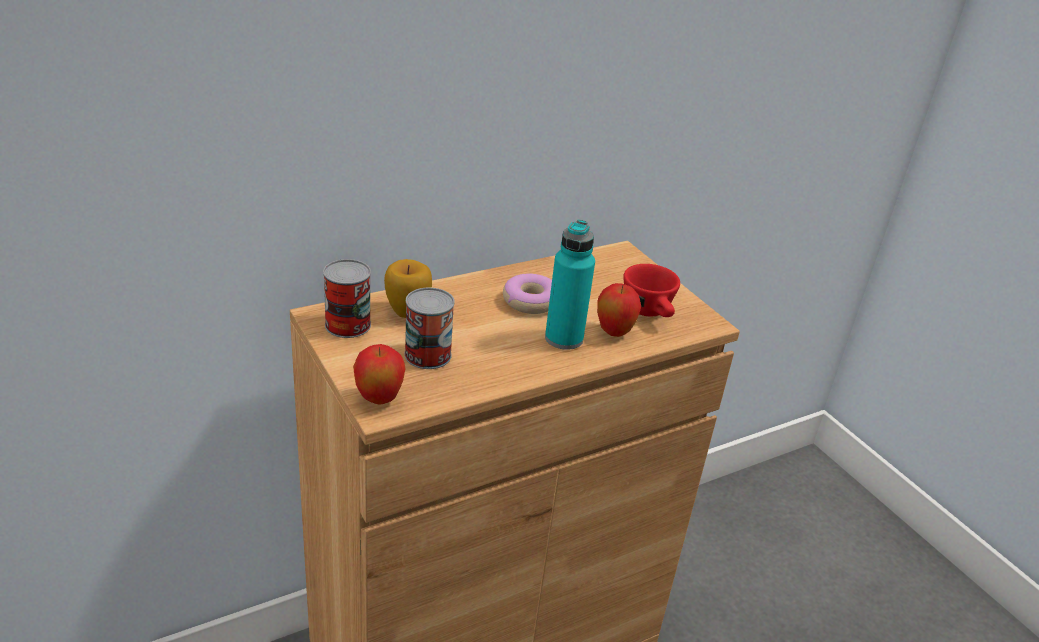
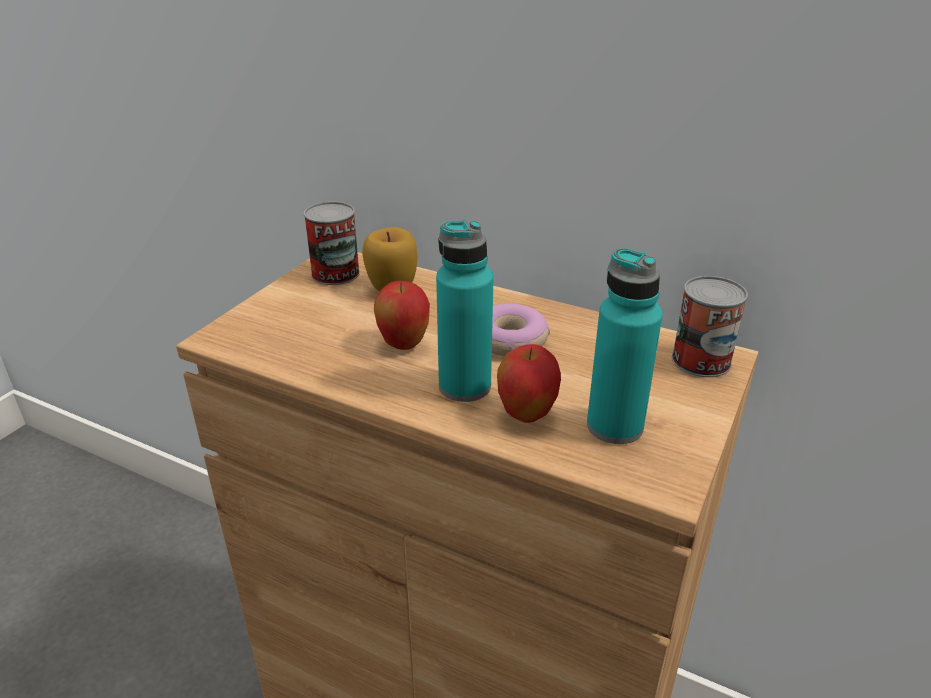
camera: 60 degrees right, 0 degrees up
(379, 399) = (234, 330): apple -> apple (403, 345)
(428, 355) = (333, 325): can -> can (701, 360)
(650, 312) = (614, 426): red cup -> turquoise bottle

